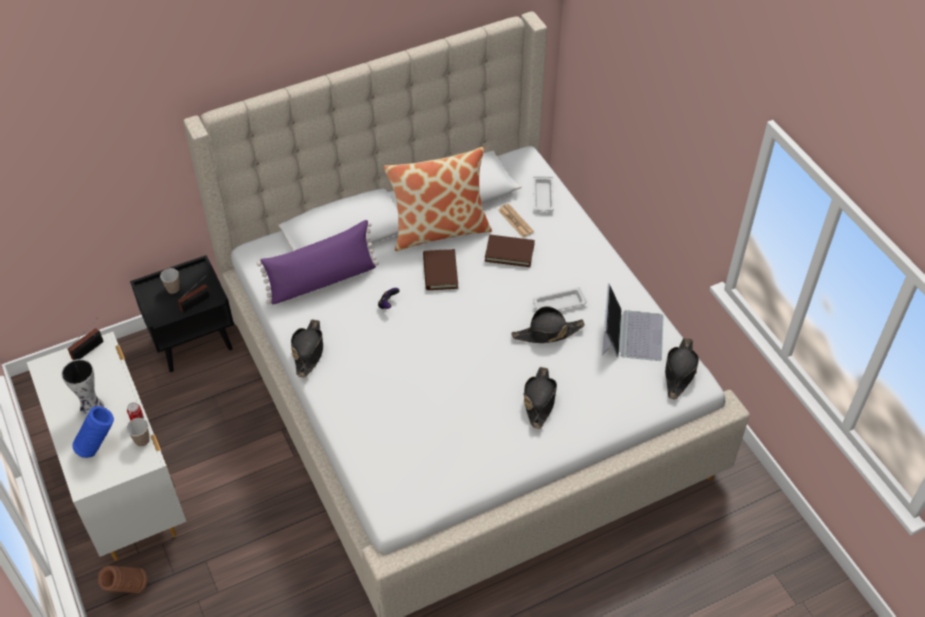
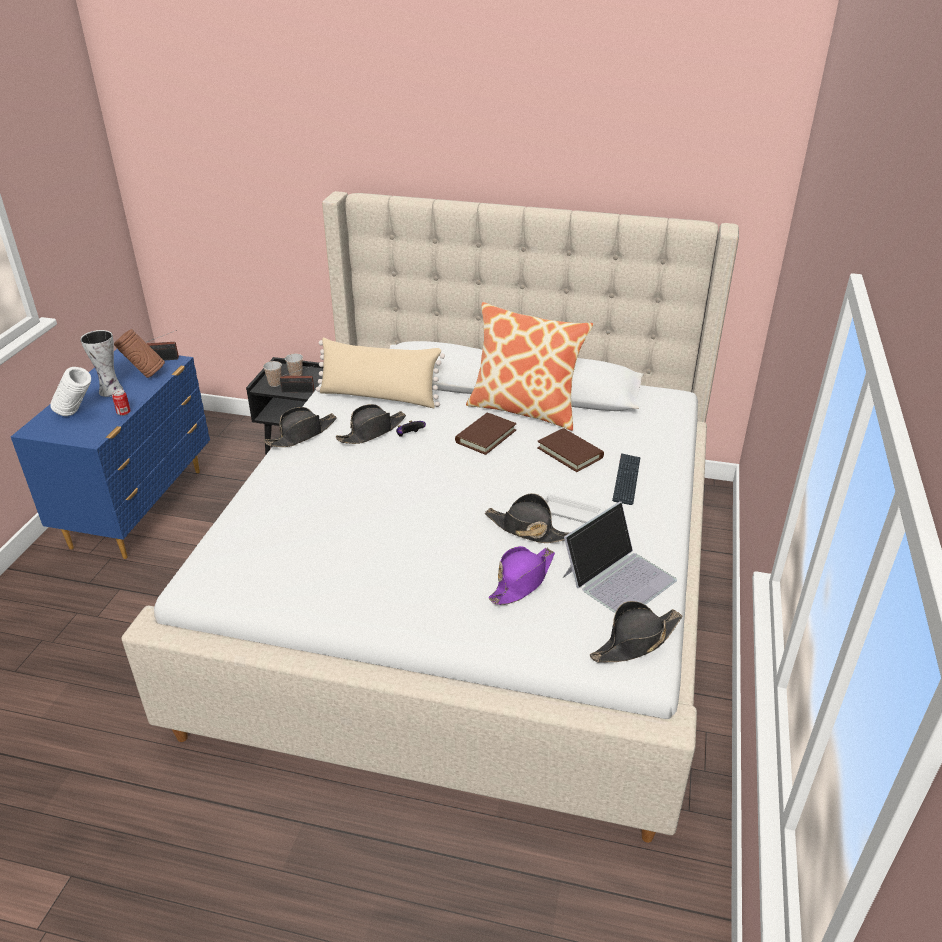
camera: 40 degrees right, 15 degrees down
(99, 446) = (77, 414): blue vase -> white vase
(126, 487) = (140, 507): white dresser -> blue dresser
(128, 590) = (48, 573): brown vase -> brown vase (144, 375)
(142, 440) = (107, 425): cup -> cup (275, 383)
(322, 281) = (379, 397): purple pillow -> beige pillow
(515, 221) = (606, 434): newspaper -> none
(539, 400) = (446, 578): black hat -> black hat (372, 431)
(543, 197) = (657, 429): white tray -> none
(565, 254) = (626, 479): none -> keyboard
(583, 372) = (522, 581): none -> purple hat

